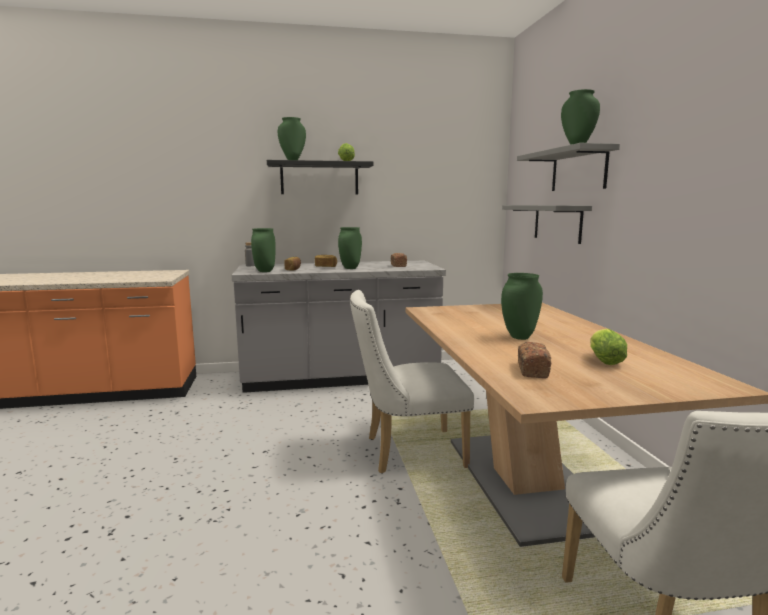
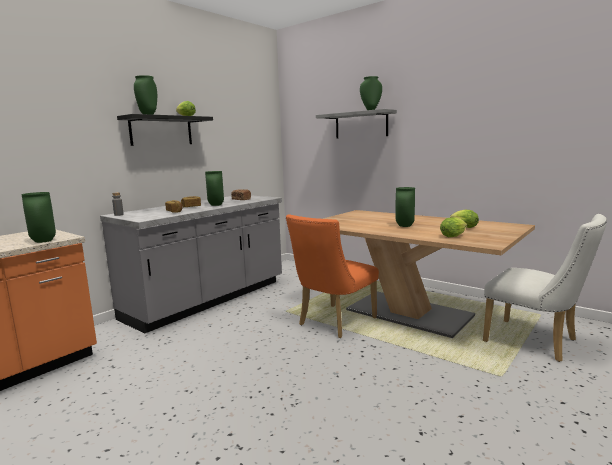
camera: 40 degrees left, 0 degrees up
(264, 271) = (157, 216): green vase -> green vase (42, 241)
(407, 452) = (333, 323): white chair -> orange chair
(532, 370) = (454, 236): bread -> lettuce
(557, 222) = (344, 159): grey shelf -> none

